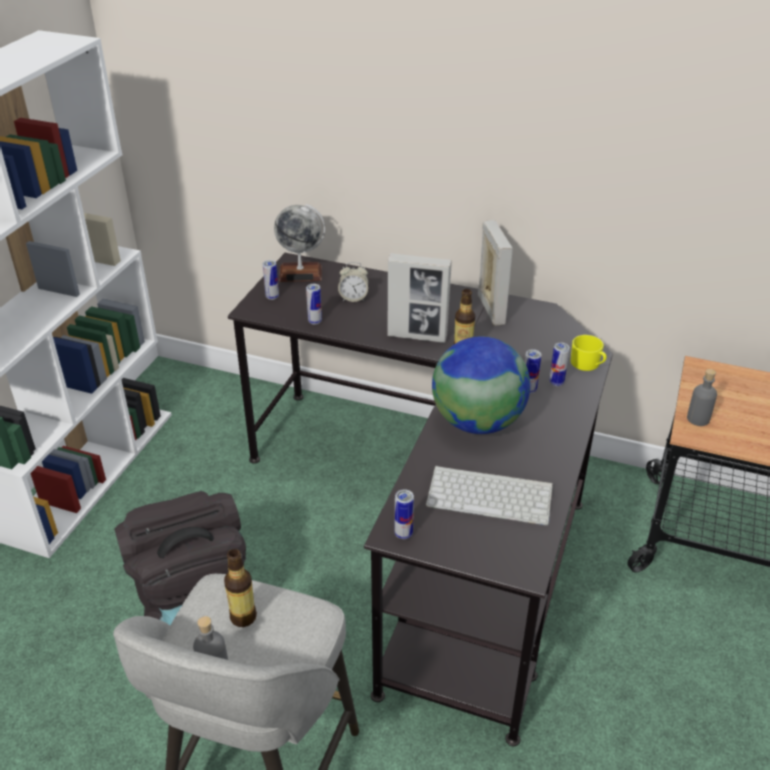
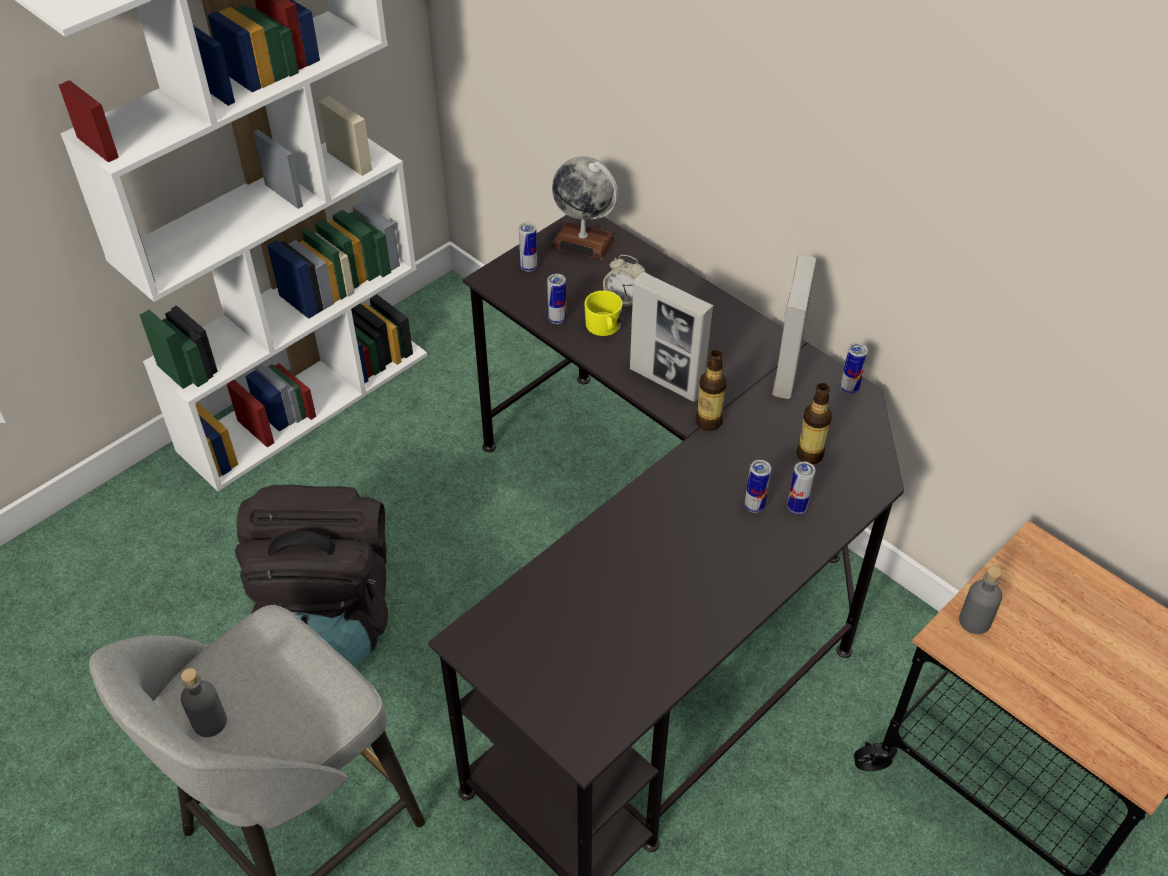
camera: 25 degrees right, 10 degrees up
(243, 617) = (272, 671): bottle -> bottle (809, 455)
(403, 534) = (478, 645): can -> can (849, 389)
(477, 422) = (659, 530): globe -> none
(491, 495) = (609, 635): keyboard -> none
(588, 364) = (857, 495): yellow mug -> yellow mug (604, 327)

